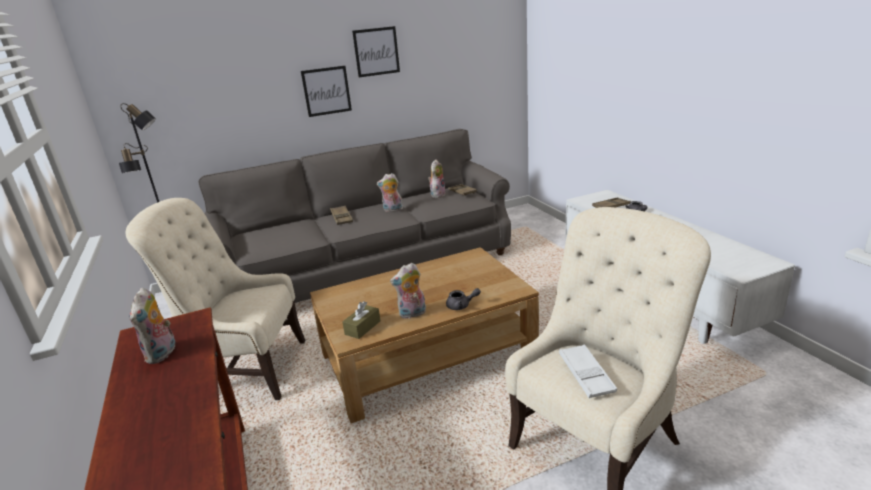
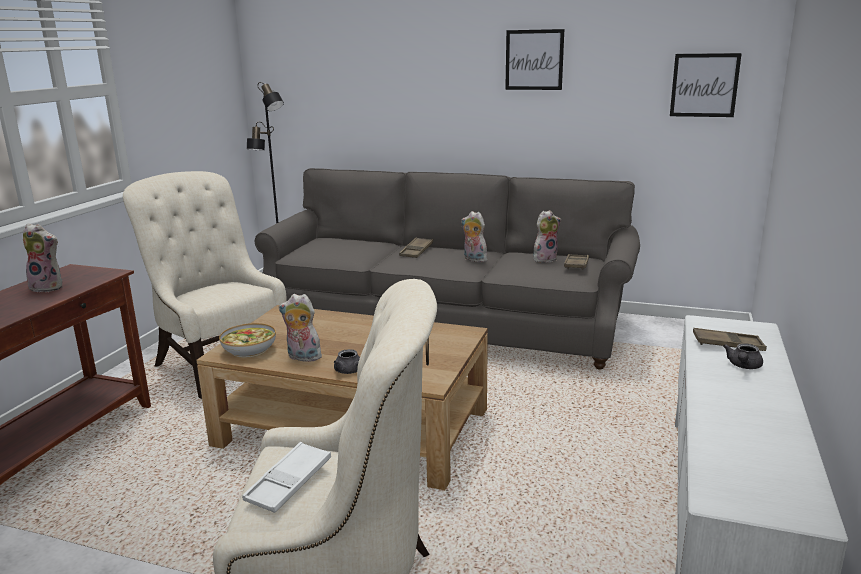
camera: 40 degrees right, 5 degrees down
(162, 354) = (49, 287): plush toy -> plush toy turned 120 degrees counterclockwise
(326, 91) = (464, 100): picture -> picture (704, 85)
(362, 327) = (249, 349): brown tissue box -> bowl

